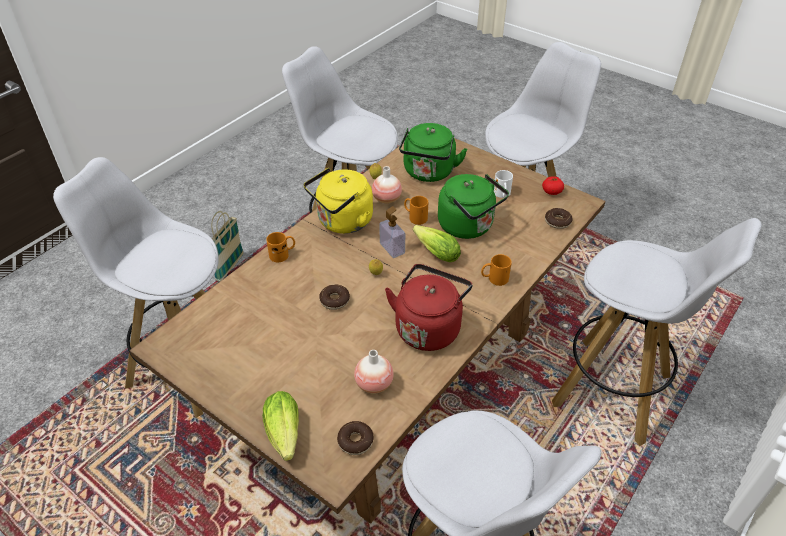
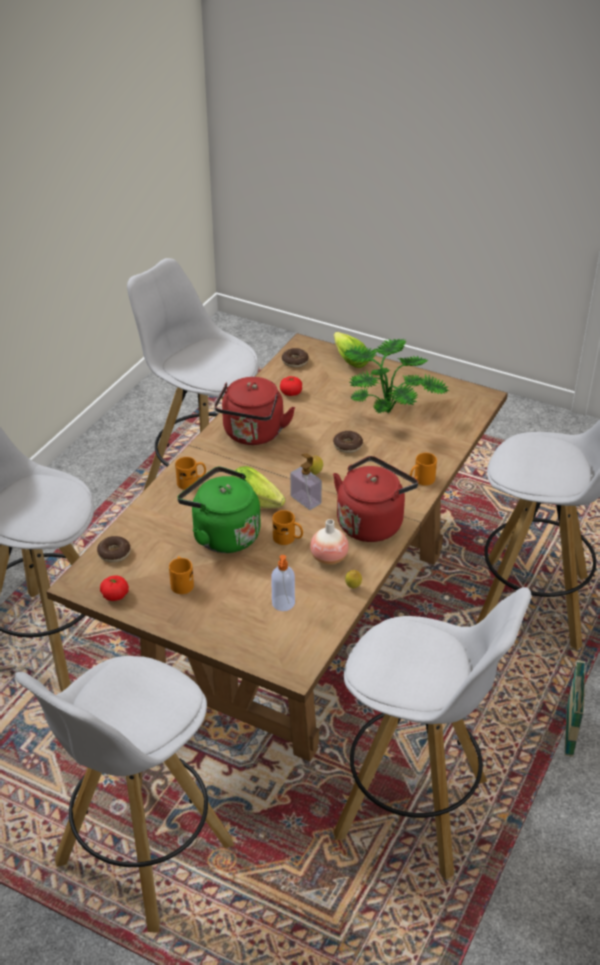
camera: 170 degrees right, 5 degrees down
(270, 343) = (390, 408): none -> potted plant
(342, 222) = (372, 522): yellow kettle -> red kettle
(374, 384) = (291, 393): vase -> tomato
(428, 173) = (283, 604): green kettle -> soap dispenser
(502, 194) = (181, 582): white mug -> orange mug

